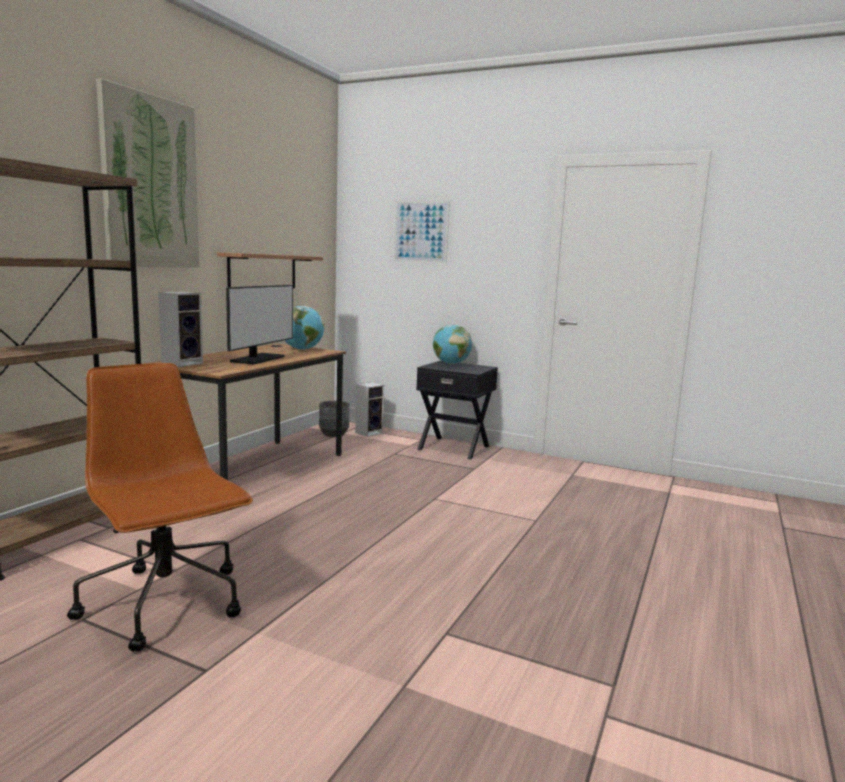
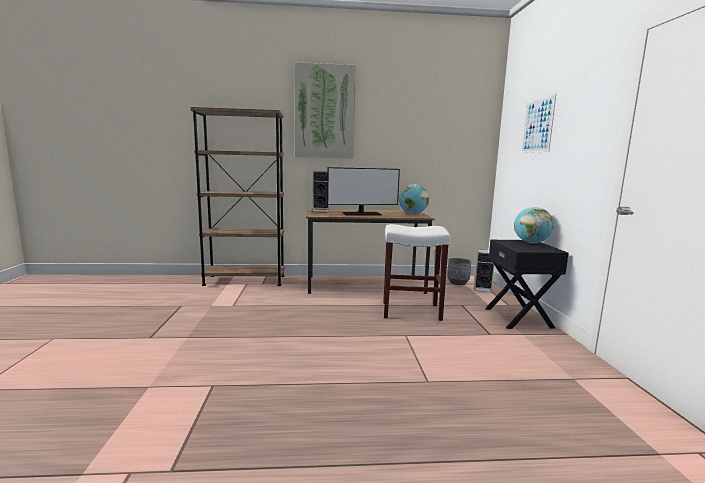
camera: 60 degrees right, 0 degrees up
(166, 604) = (201, 314): brown office chair -> none
(263, 271) = (412, 162): shelf -> none
(377, 477) = (410, 311): none -> white stool

